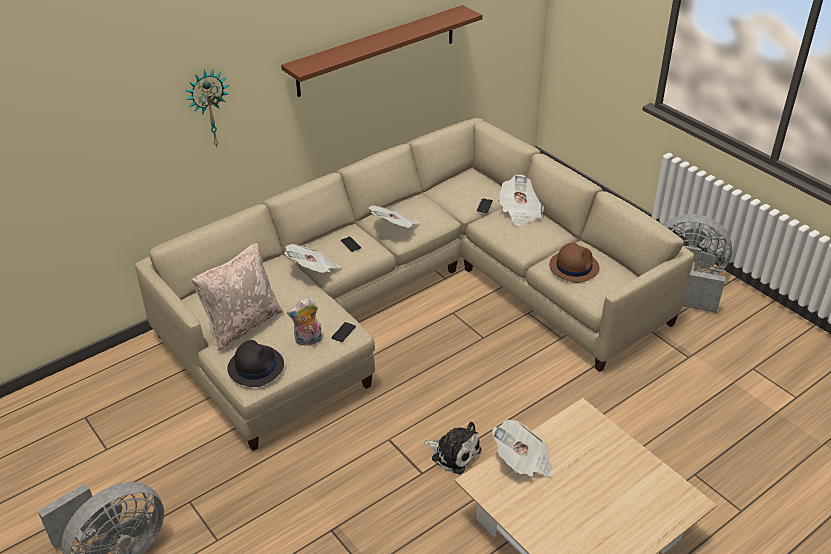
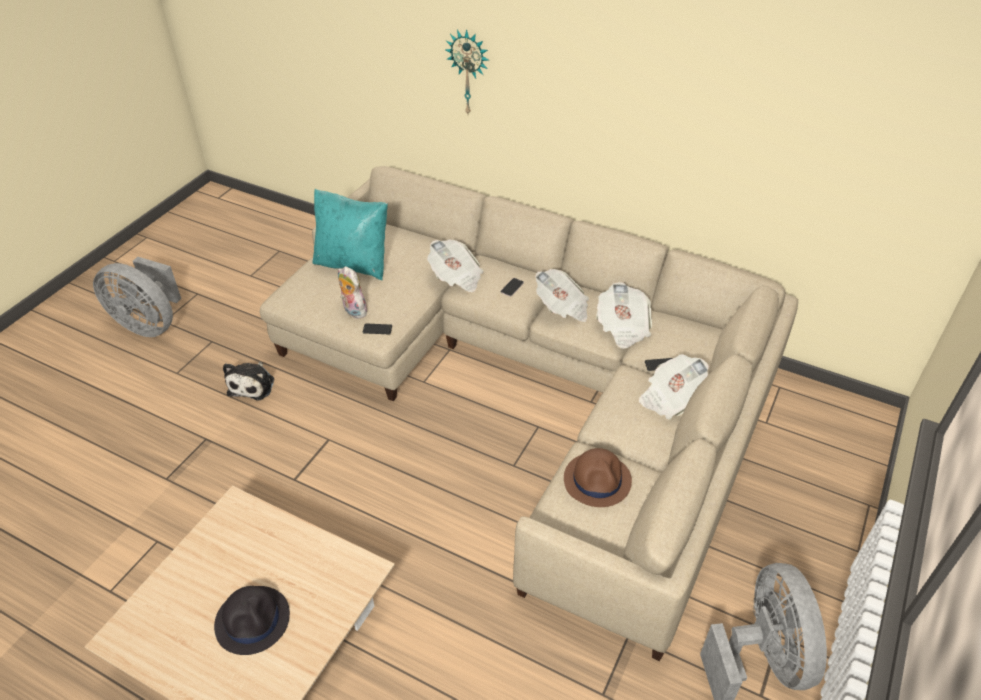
camera: 65 degrees right, 5 degrees up
(242, 324) = (353, 263): beige pillow -> turquoise pillow
(255, 366) = (303, 292): black hat -> black hat (253, 620)
(377, 50) = (677, 123): brown shelf -> none
(454, 453) = (330, 495): plush toy -> plush toy (253, 384)
(523, 461) = (273, 534): newspaper -> newspaper (622, 328)

